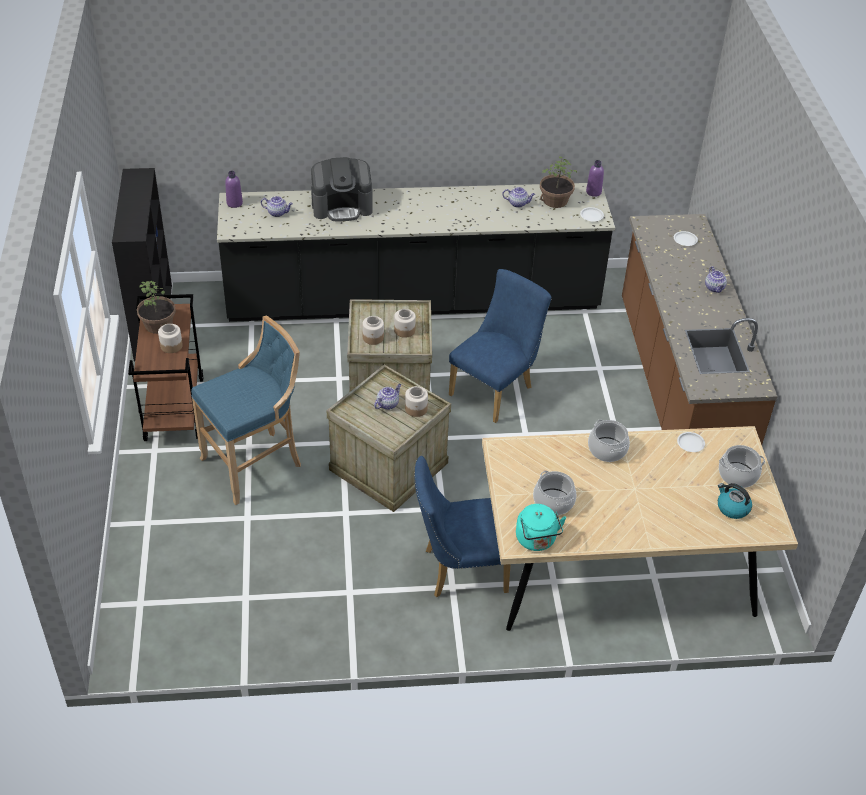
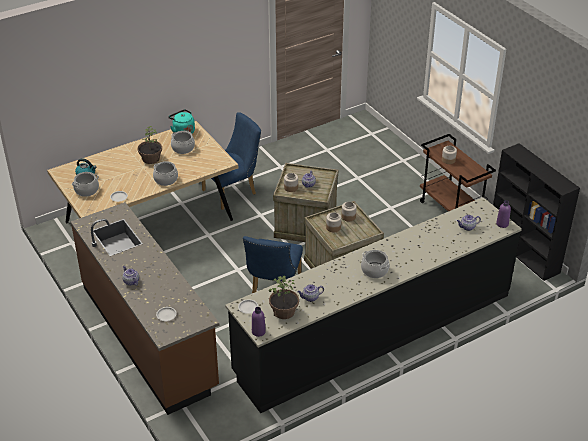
camera: 155 degrees right, 5 degrees down
(159, 324) = (469, 168): potted plant -> potted plant (150, 159)
(255, 463) = (378, 201): blue stool -> none
(342, 206) = (431, 248): coffee machine -> none
(427, 206) = (374, 270): none -> cooking pot

